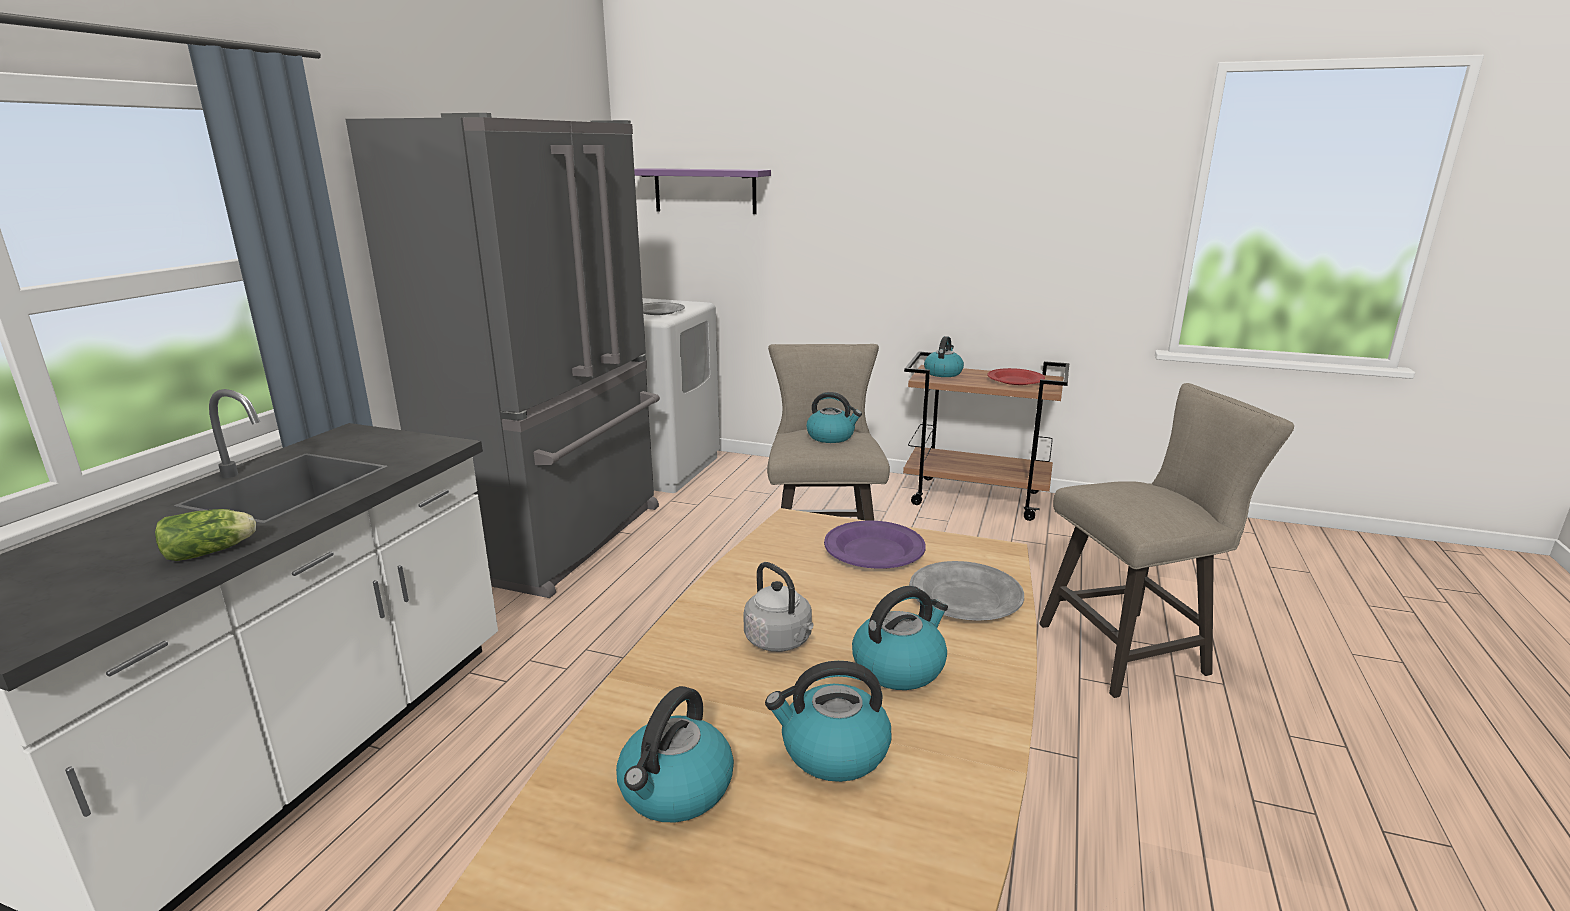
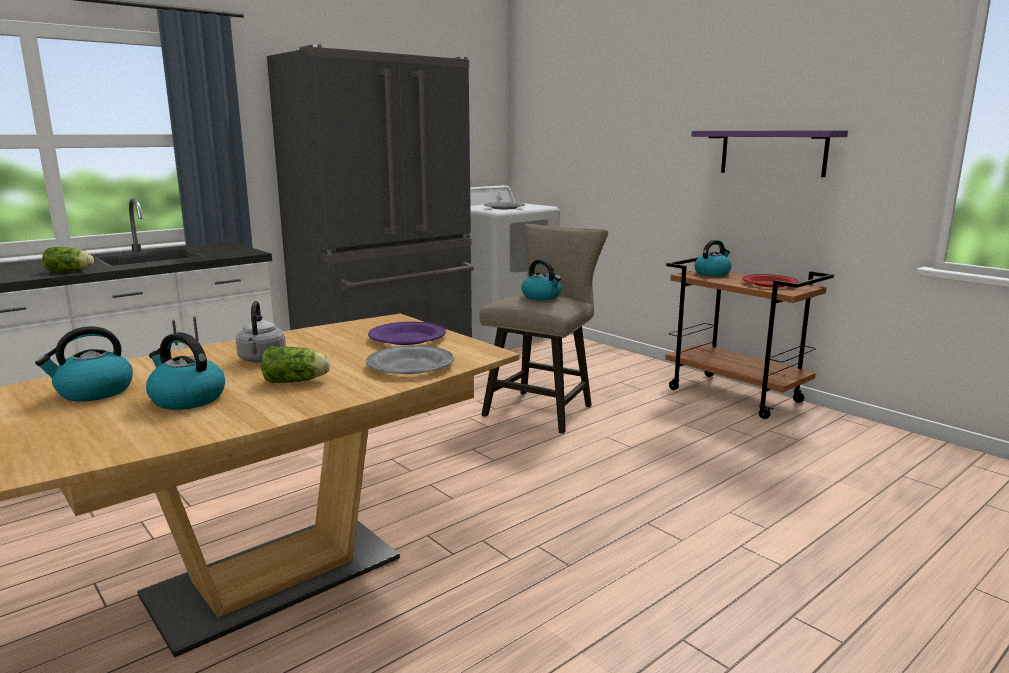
camera: 30 degrees right, 5 degrees down
(705, 191) = (563, 118): purple shelf -> purple shelf (772, 152)
(899, 666) = (297, 381): kettle -> lettuce
(1133, 648) = (728, 519): beige stool -> none

